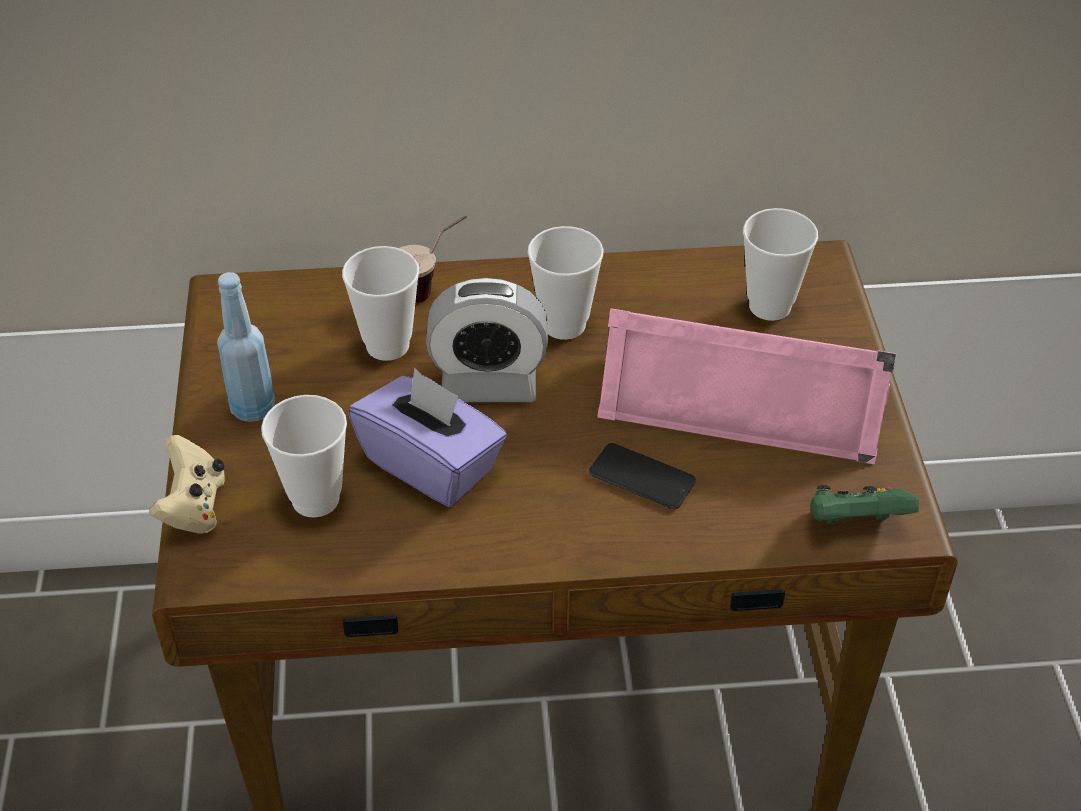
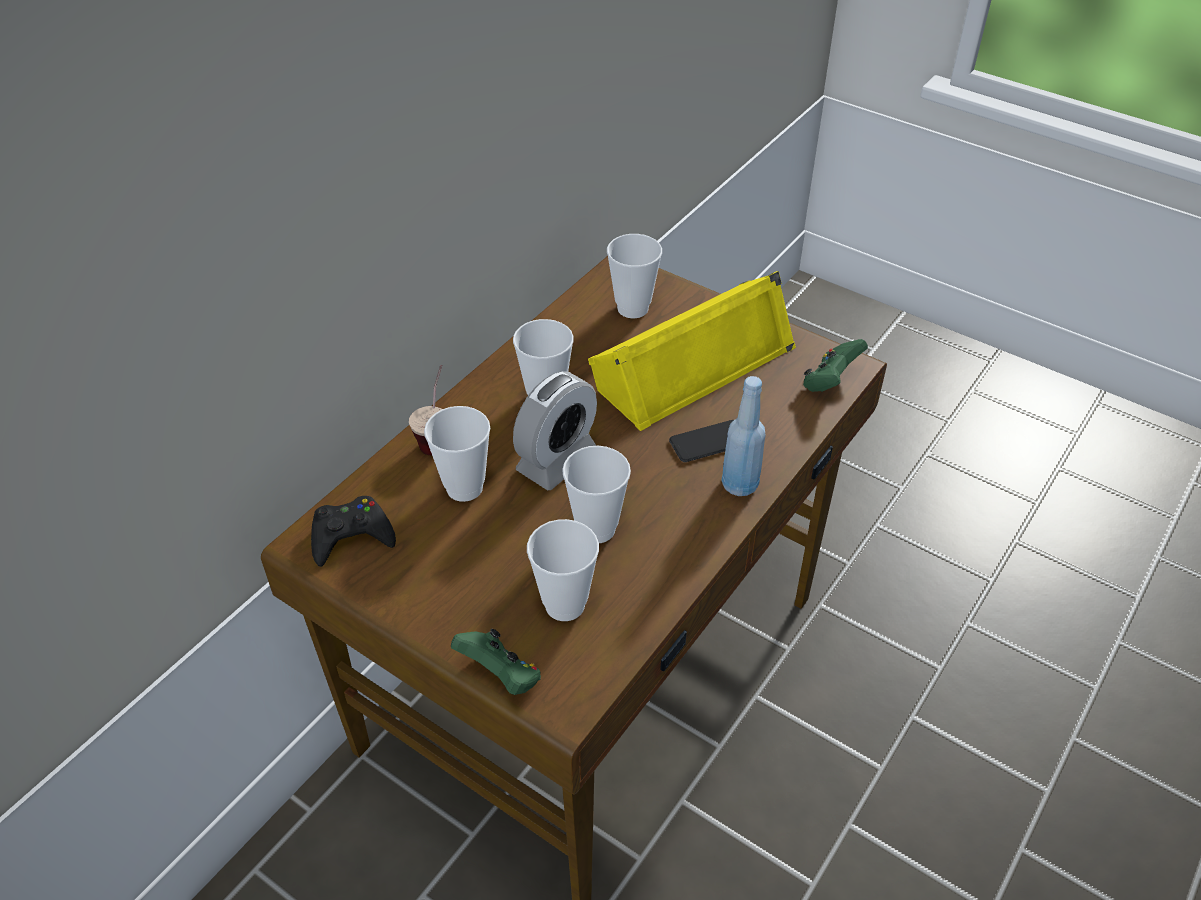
camera: 50 degrees left, 0 degrees up
(194, 507) = (501, 676): beige game controller -> green game controller
(253, 408) = (441, 590): blue bottle -> blue bottle (739, 484)
(258, 314) = (351, 536): none -> black game controller
(431, 464) = (596, 529): purple tissue box -> cup
(743, 397) = (691, 363): pink speaker -> yellow speaker

